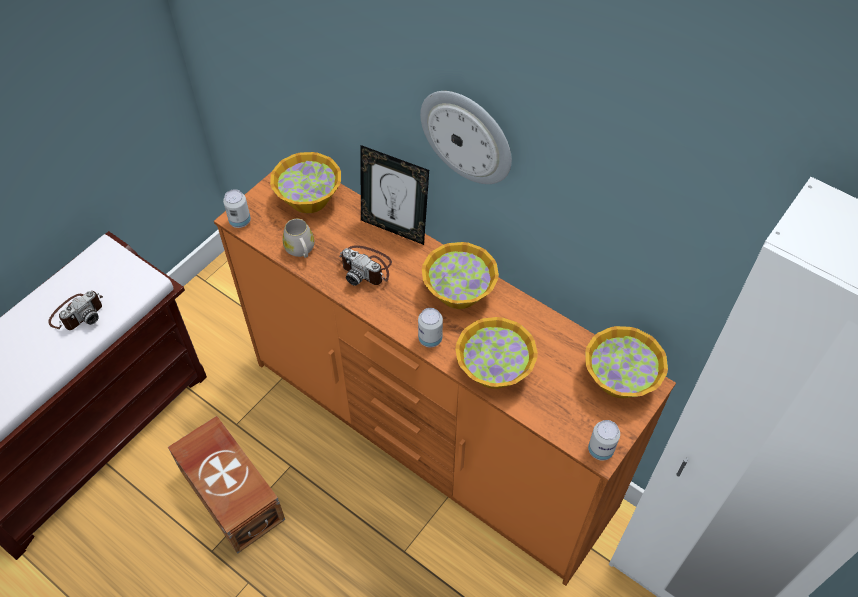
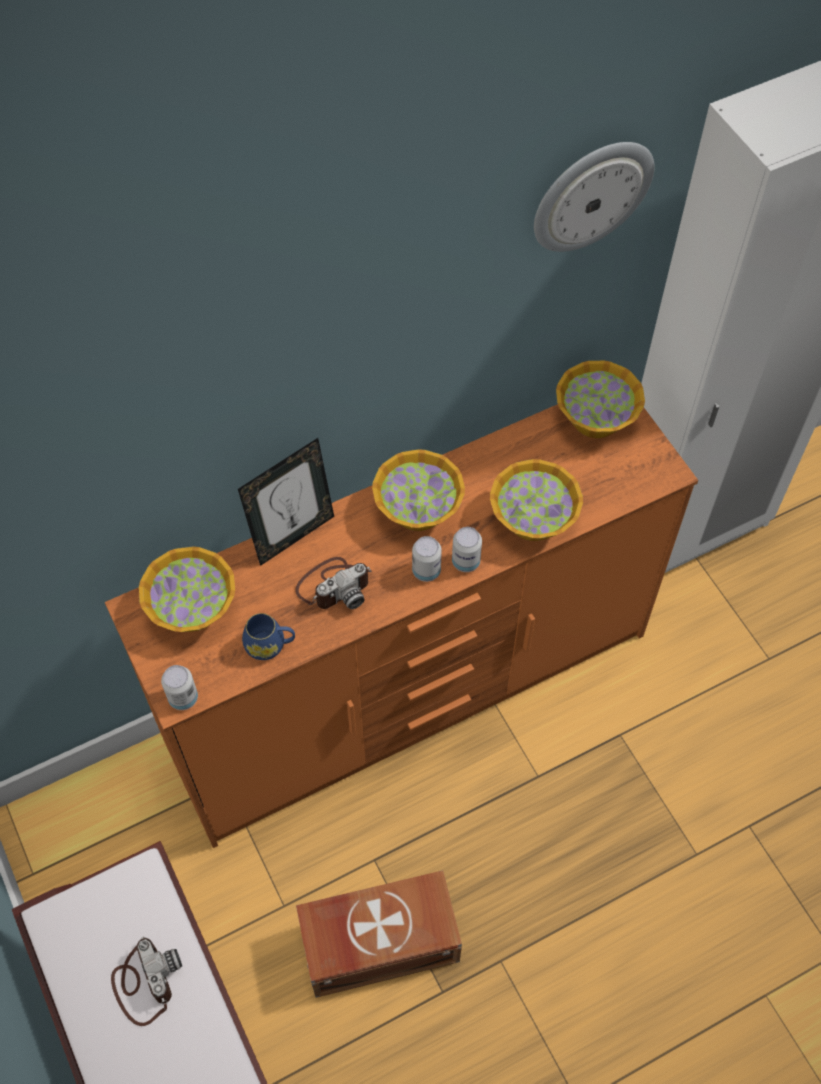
camera: 65 degrees left, 5 degrees up
(301, 250) = (270, 645): white mug -> blue mug
(467, 136) = (348, 365): wall clock -> wall clock (591, 194)
(600, 450) = (665, 471): can -> can (426, 571)

